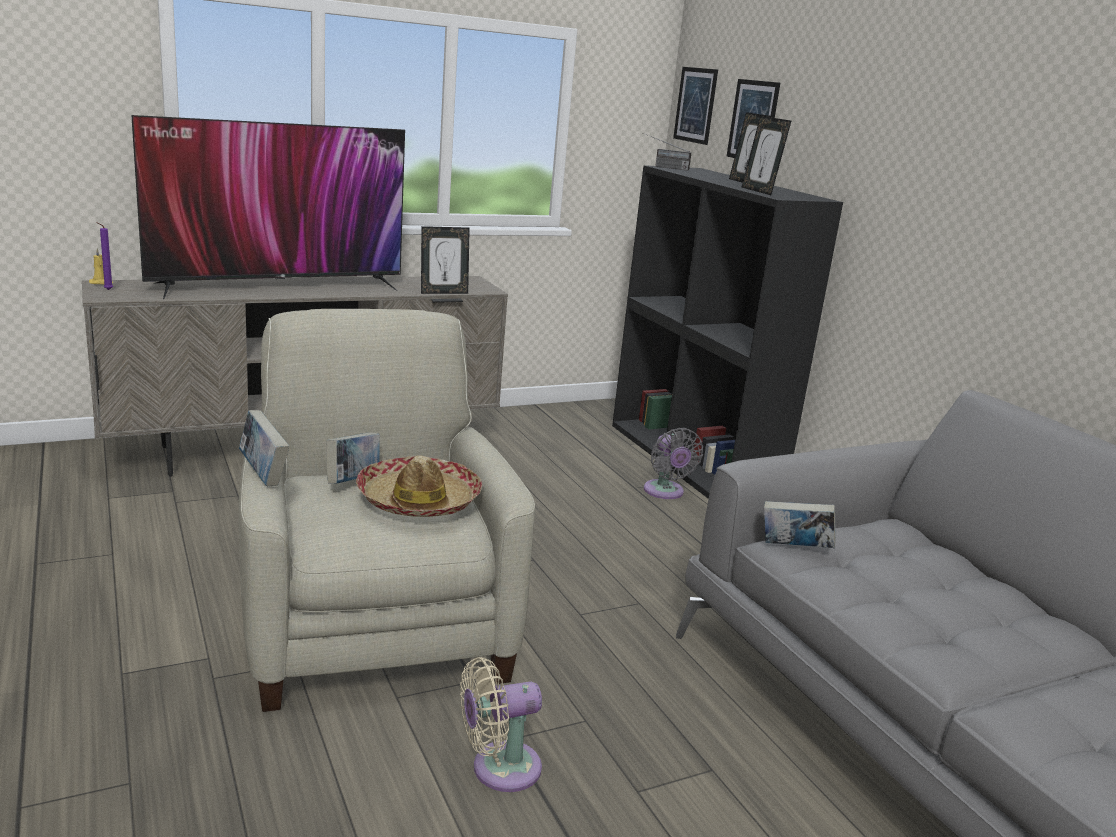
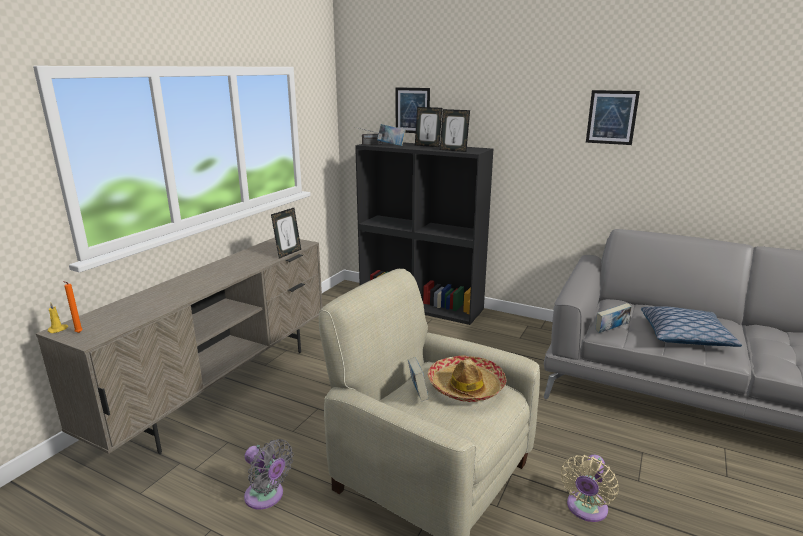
camera: 35 degrees left, 0 degrees up
(107, 290) = (78, 333): purple candle -> orange candle
(263, 474) = (406, 414): book -> book (391, 145)
(278, 286) = (189, 284): television -> none
(665, 492) = (435, 327): grey fan -> grey fan (267, 497)
(695, 105) = (361, 104): picture -> picture (611, 117)
(923, 611) = (685, 336): none -> pillow

